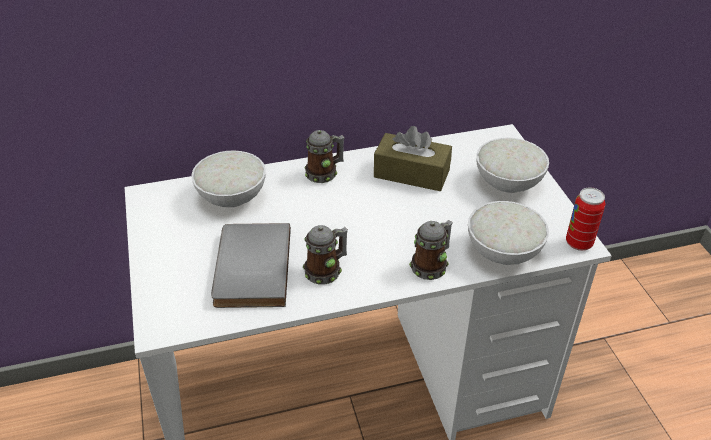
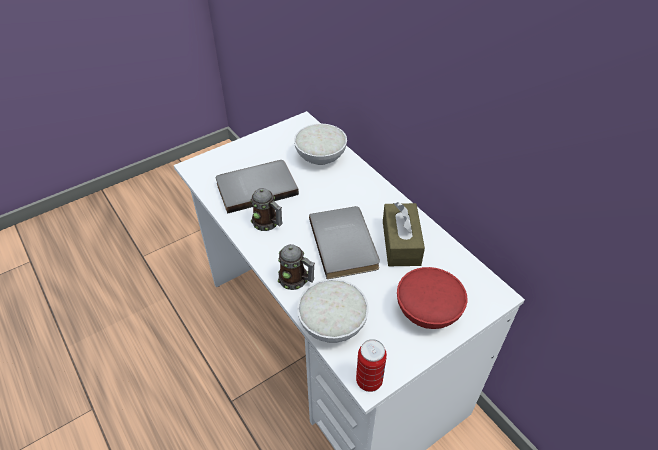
camera: 70 degrees right, 5 degrees up
(325, 173) = (372, 193): mug -> none
(393, 213) = (346, 243): none -> grey book
(507, 182) = (428, 311): white bowl -> red bowl

